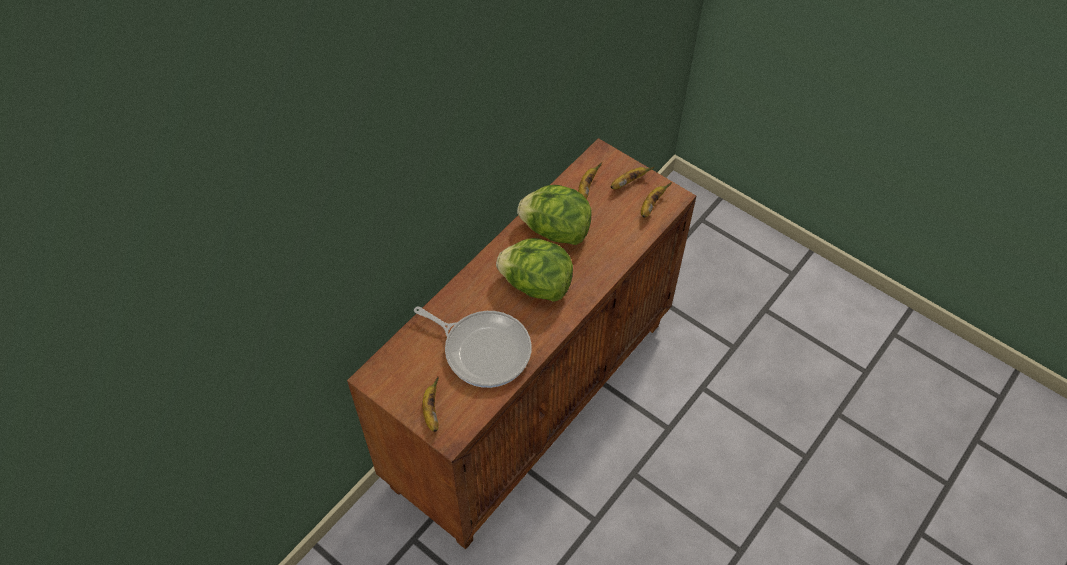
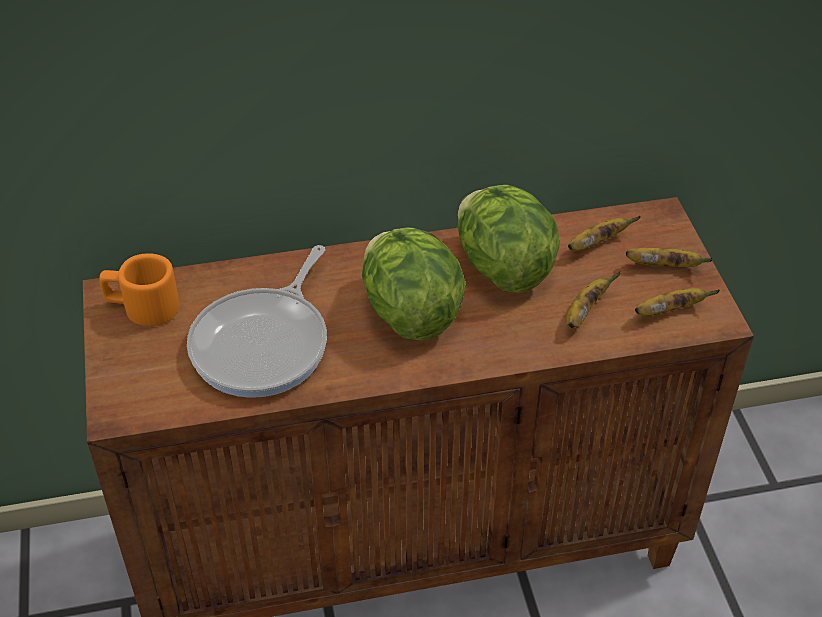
camera: 40 degrees right, 10 degrees down
(398, 373) = (142, 307): none -> orange mug
(431, 411) = (129, 371): banana -> banana (584, 311)
(483, 349) = (264, 344): frying pan -> frying pan turned 45 degrees clockwise

